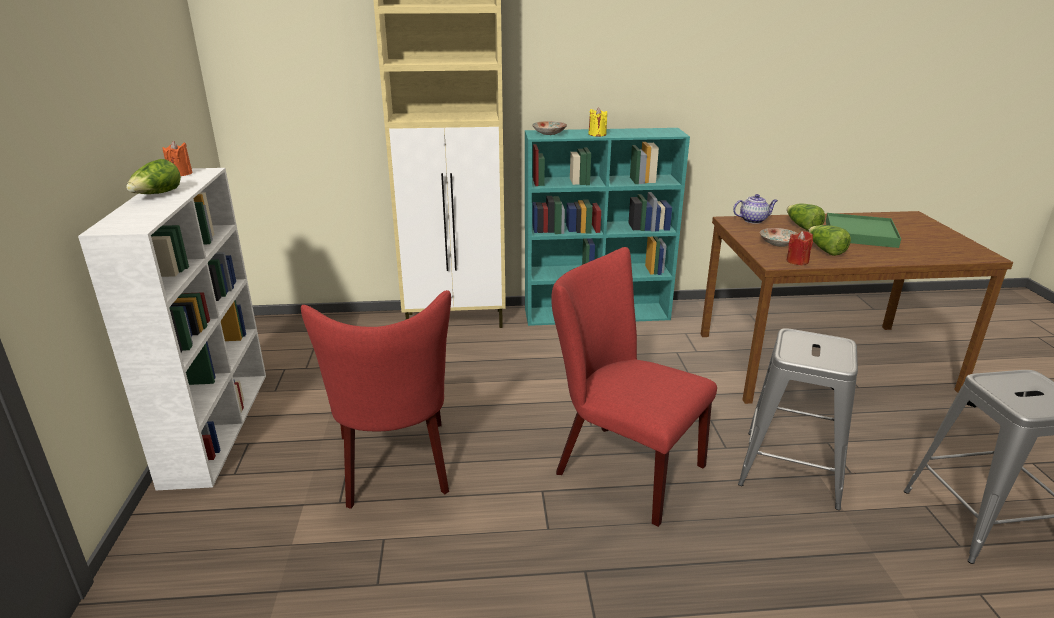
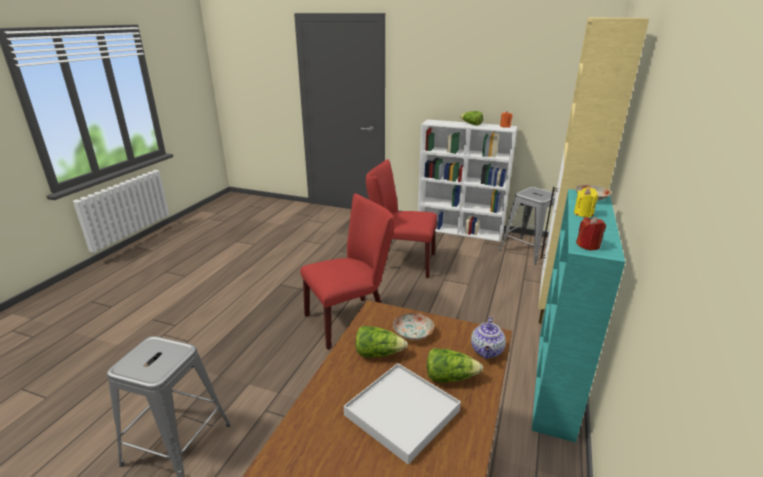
camera: 115 degrees right, 0 degrees up
(791, 469) = (293, 383): grey stool -> grey stool (527, 250)
(797, 261) = (368, 322): red candle -> red candle (588, 245)
(860, 234) = (401, 413): green tray -> white tray

